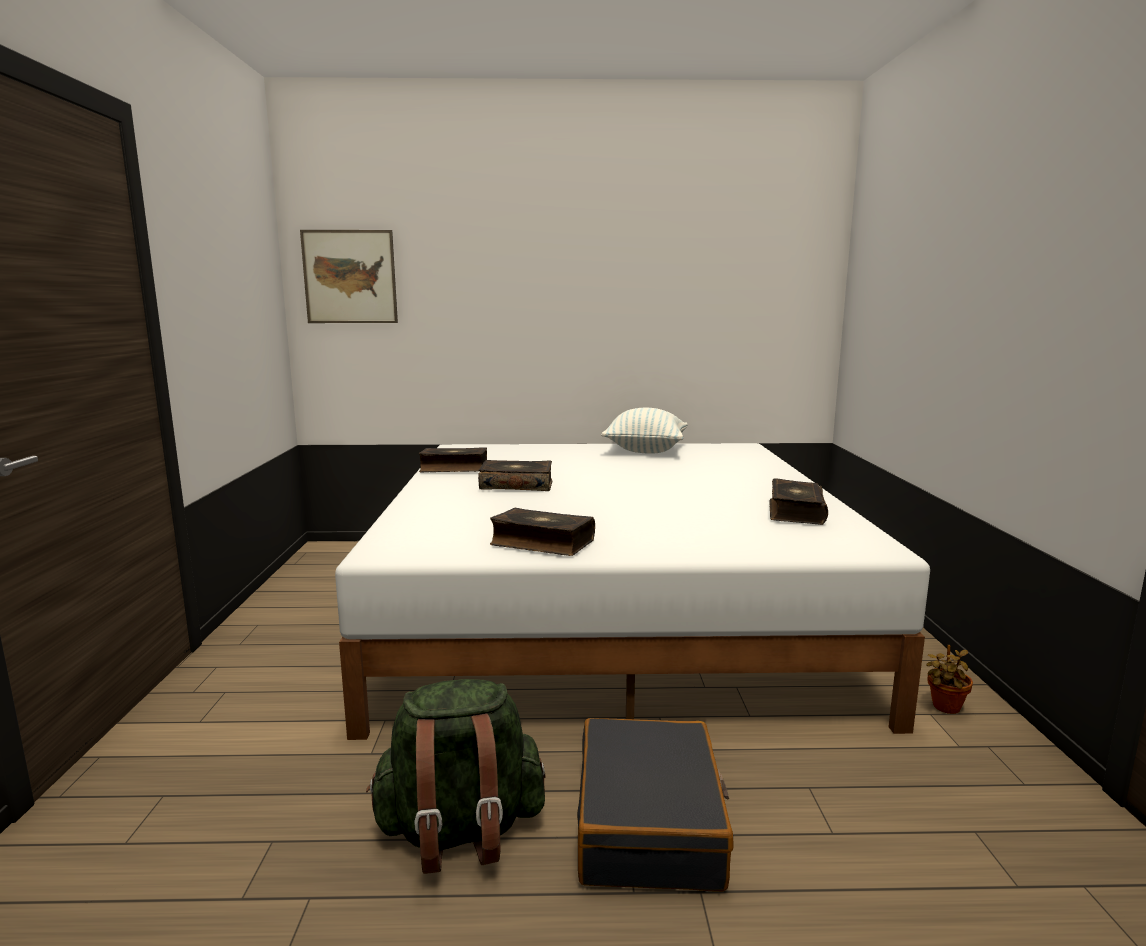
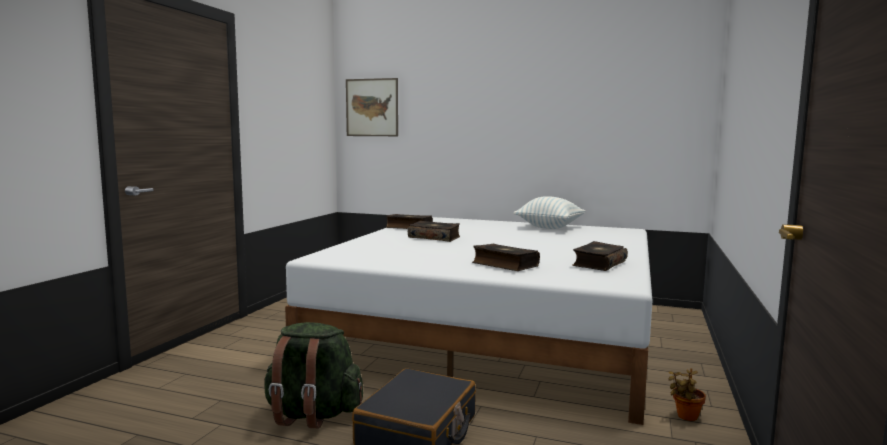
camera: 20 degrees right, 5 degrees down
(541, 543) = (407, 263): book -> book (504, 265)

